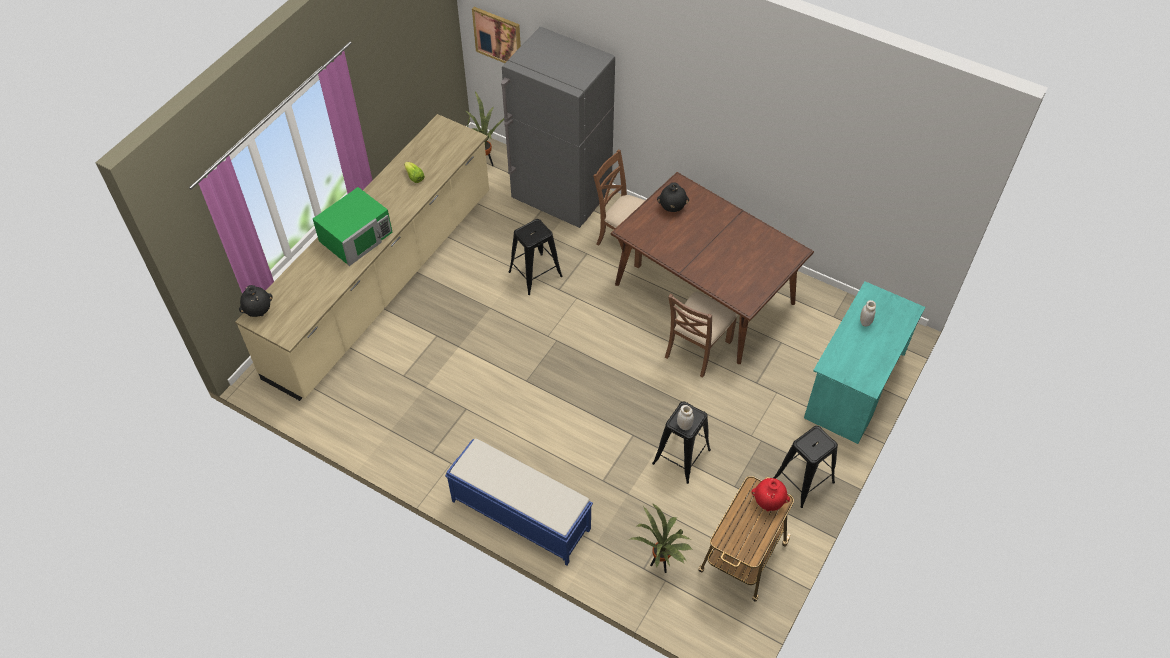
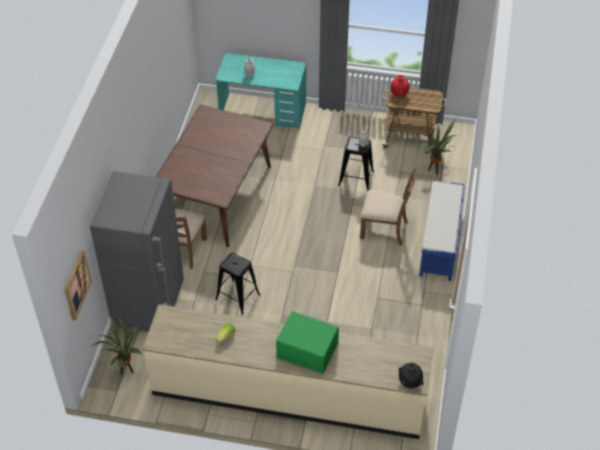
camera: 110 degrees left, 5 degrees down
(672, 208) = (189, 180): black vase -> none
(697, 349) = (267, 189): brown chair -> brown chair (384, 229)
(803, 480) = (343, 122): black stool -> none

